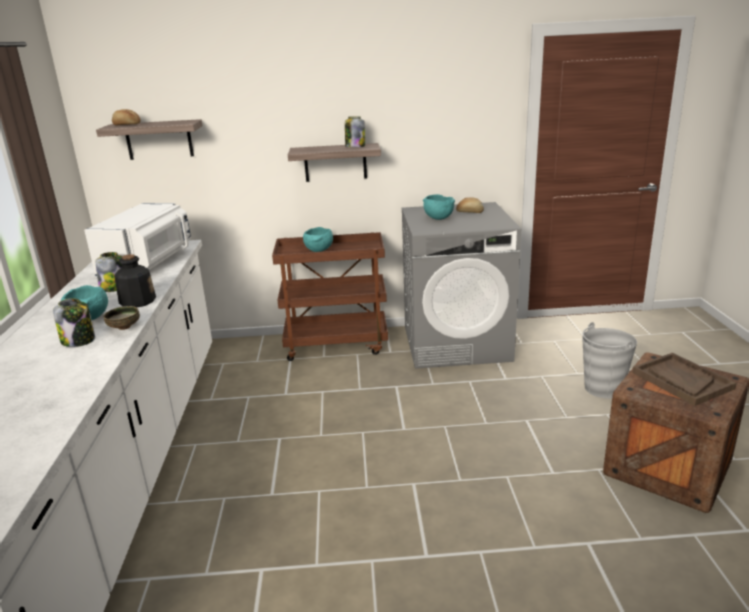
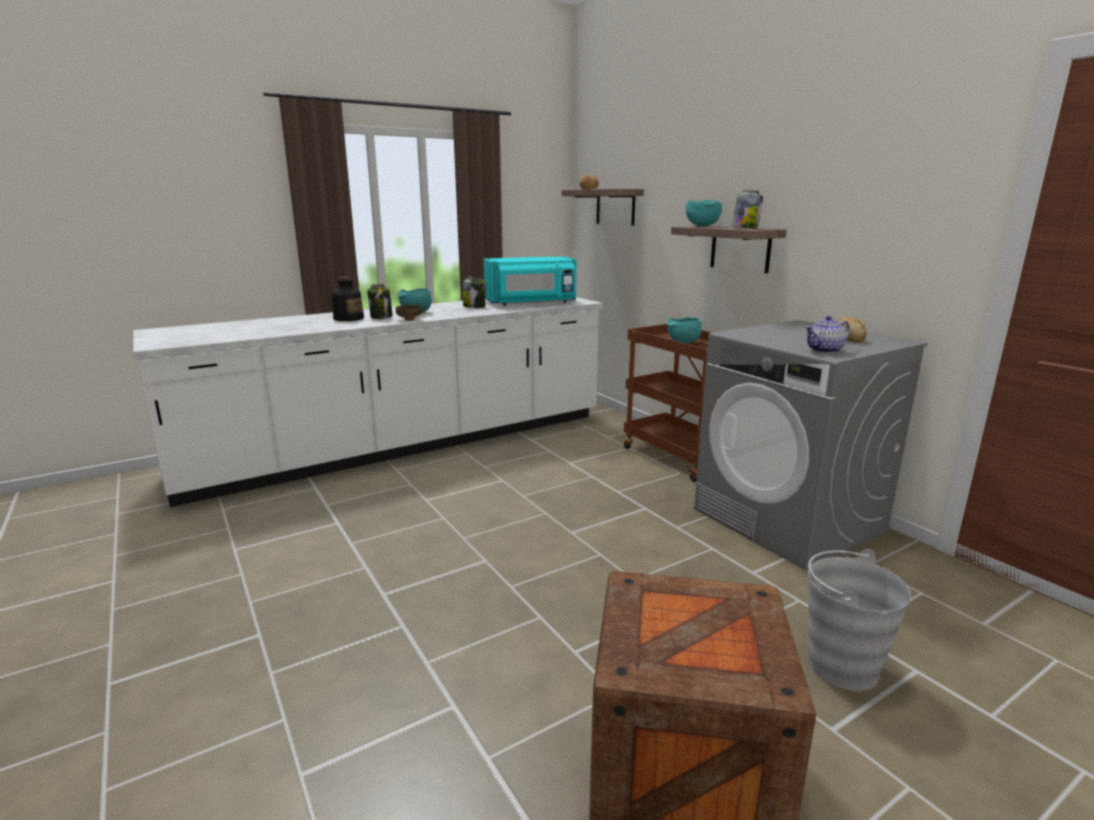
camera: 60 degrees right, 5 degrees down
(137, 301) = (456, 314): bottle -> bottle (348, 318)
(149, 263) = (531, 303): white microwave -> turquoise microwave
(437, 218) = (787, 333): turquoise bowl -> turquoise bowl (701, 226)
(492, 223) = (824, 350): none -> teapot
(681, 380) = (705, 626): brown tray -> none

